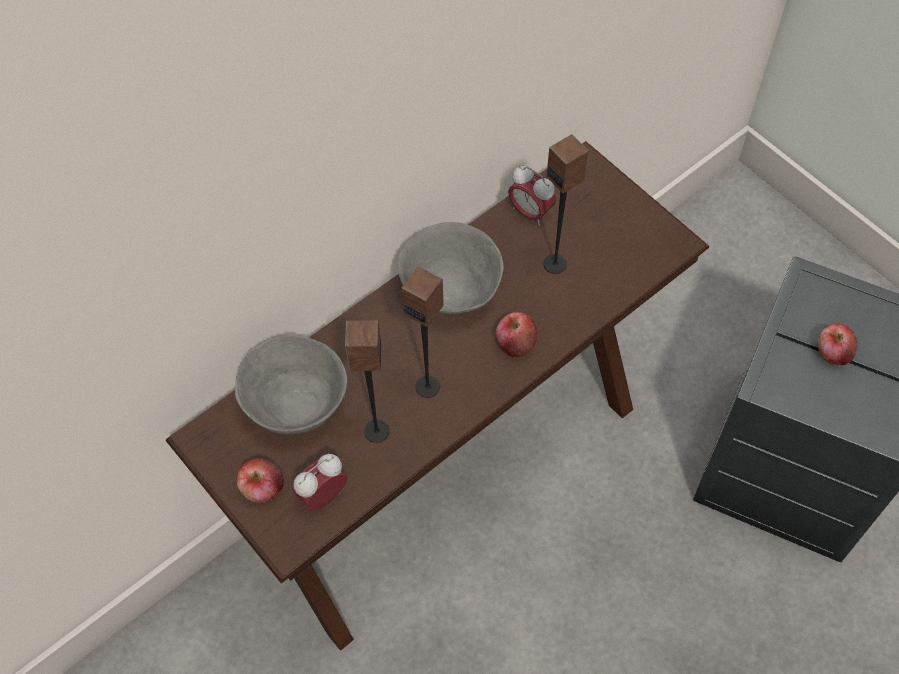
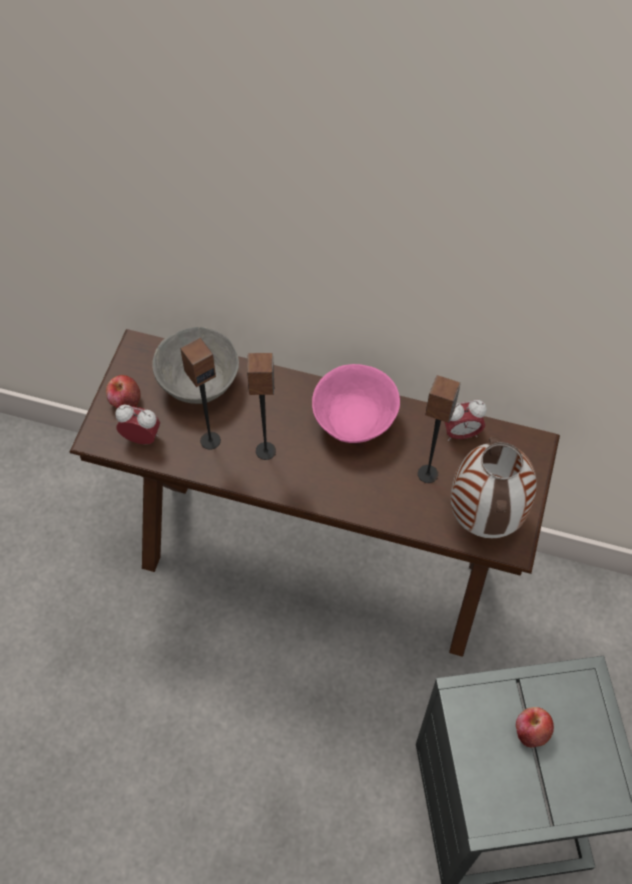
camera: 55 degrees right, 0 degrees up
(449, 289) = (353, 419): grey bowl -> pink bowl
(515, 343) = (340, 485): apple -> none
(530, 212) = (460, 433): alarm clock -> alarm clock turned 105 degrees counterclockwise
(635, 247) = (485, 520): none -> vase

